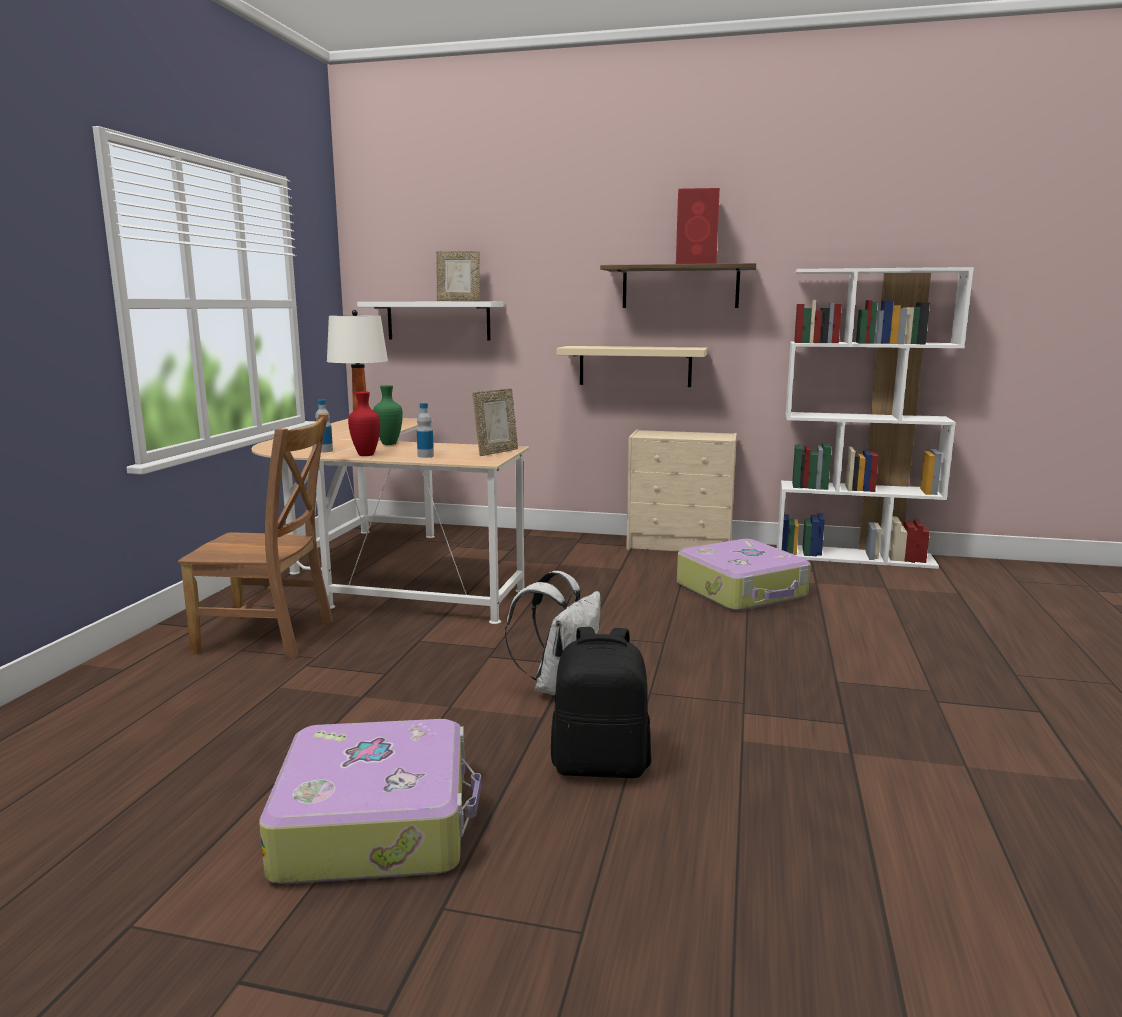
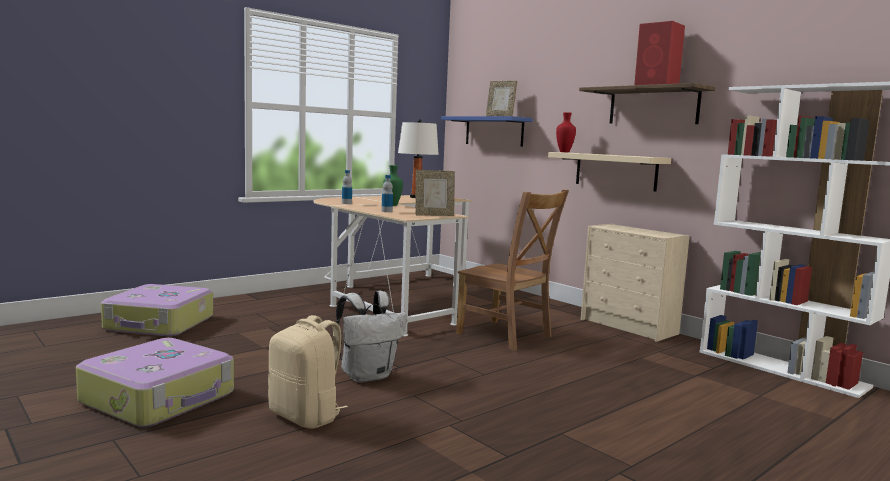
camera: 35 degrees right, 5 degrees down
(270, 637) = (279, 311): brown chair -> brown chair (506, 336)
(365, 455) = (357, 207): red vase -> red vase (563, 152)
(438, 320) = (494, 131): white shelf -> blue shelf
(601, 765) = (306, 416): black backpack -> beige backpack
(742, 591) = (616, 363): suitcase -> suitcase (160, 323)

